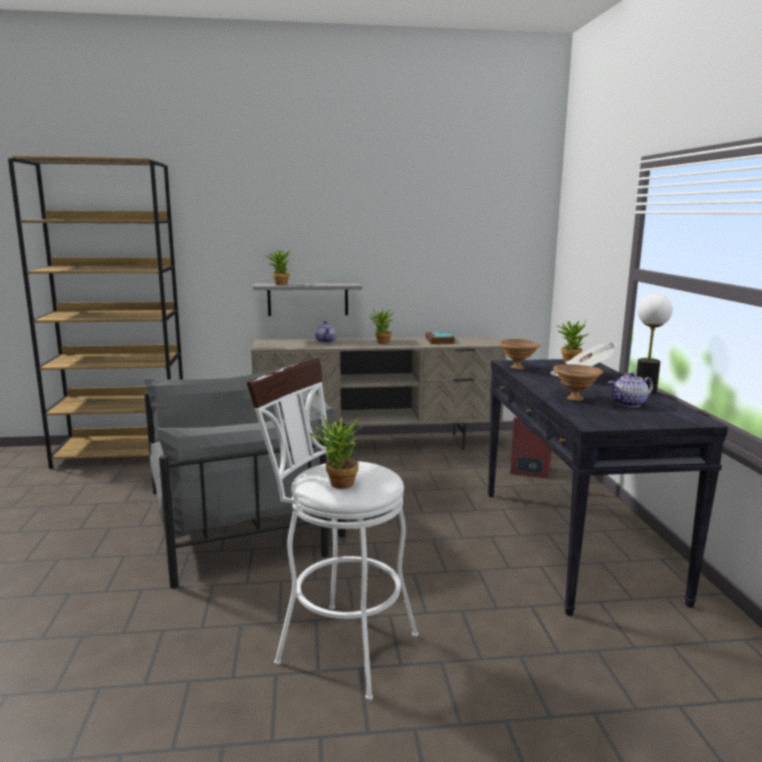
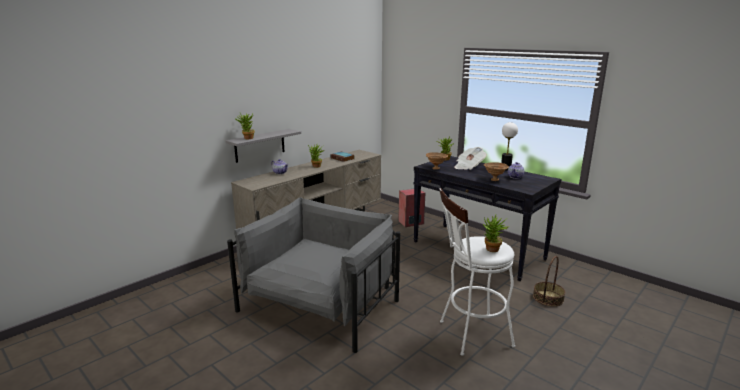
camera: 40 degrees left, 5 degrees up
(123, 454) = (155, 298): brown bookcase -> none
(574, 666) = (548, 298): none -> basket

